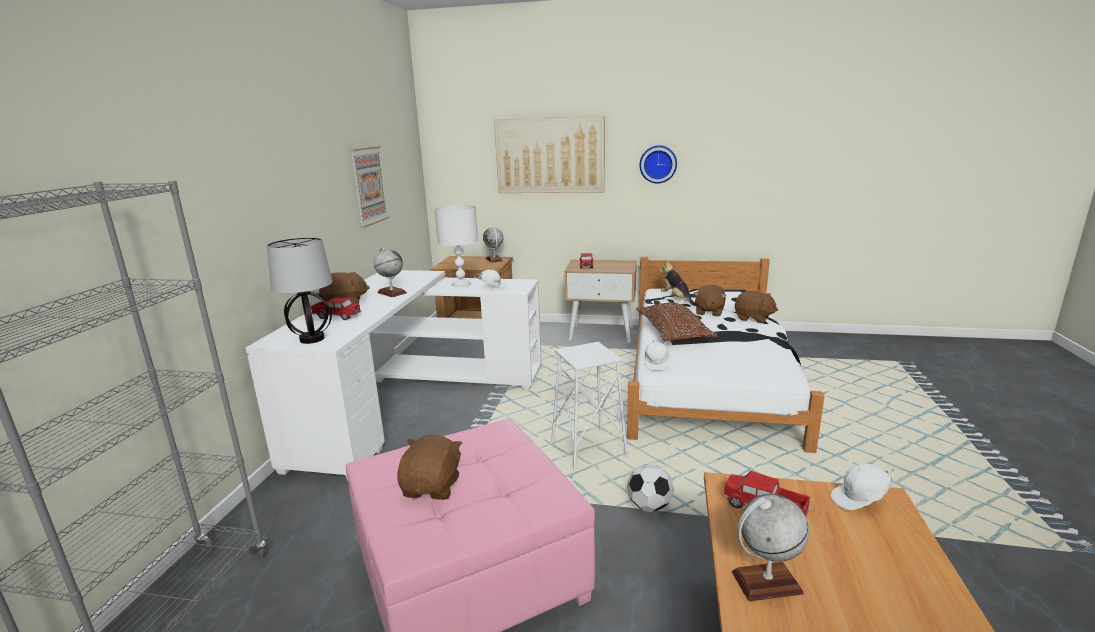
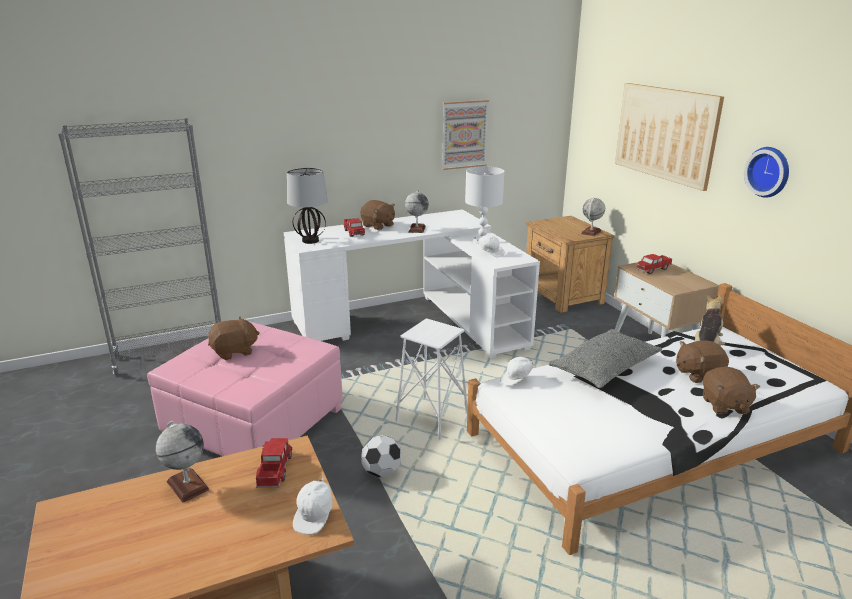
camera: 55 degrees right, 5 degrees up
(673, 333) = (604, 369): brown pillow -> grey pillow
(860, 500) = (315, 516): white cap -> white cap turned 120 degrees counterclockwise

